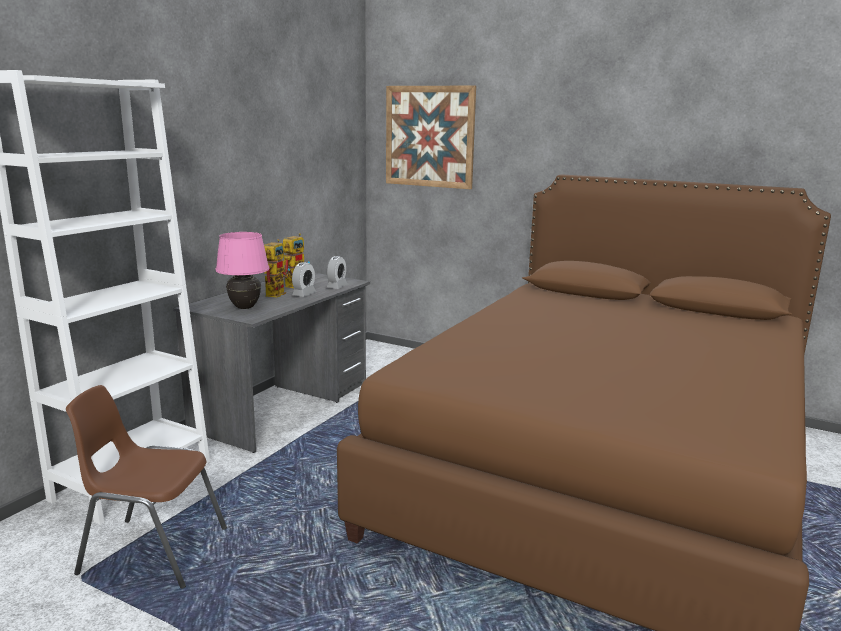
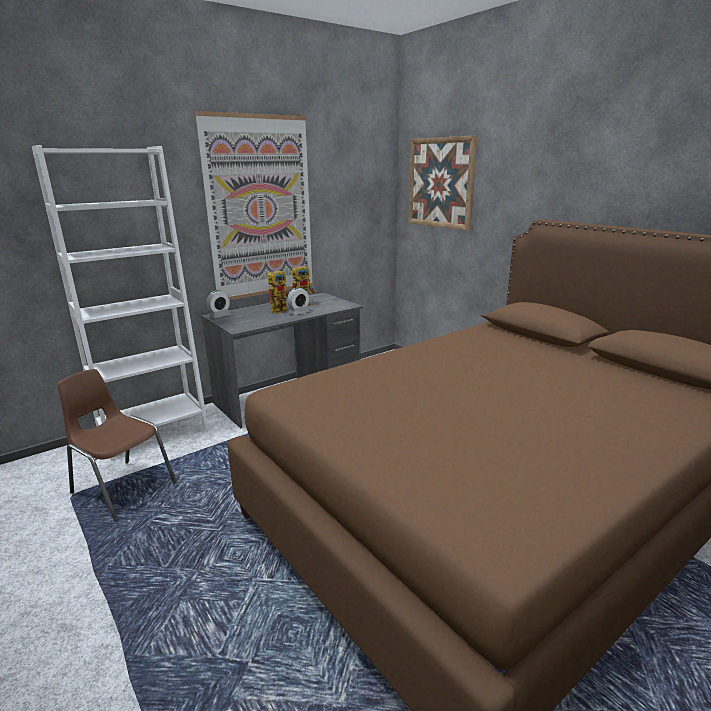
camera: 25 degrees right, 5 degrees up
(237, 165) = (260, 209): none -> picture
(245, 307) = (245, 320): pink table lamp -> none
(337, 286) = (331, 308): alarm clock -> alarm clock (219, 316)

